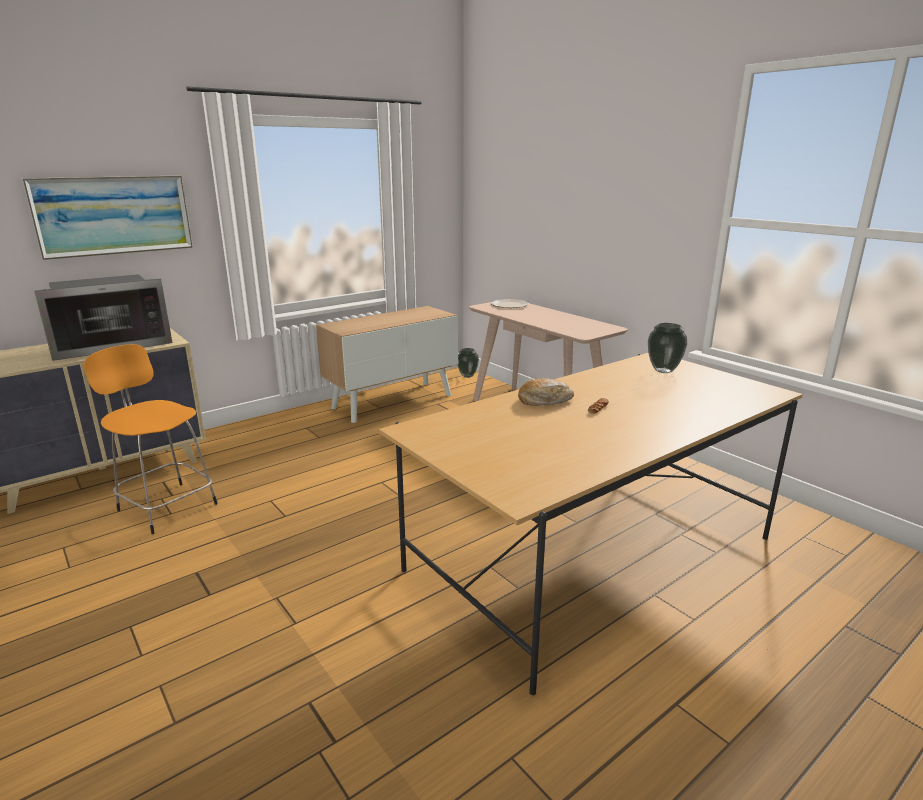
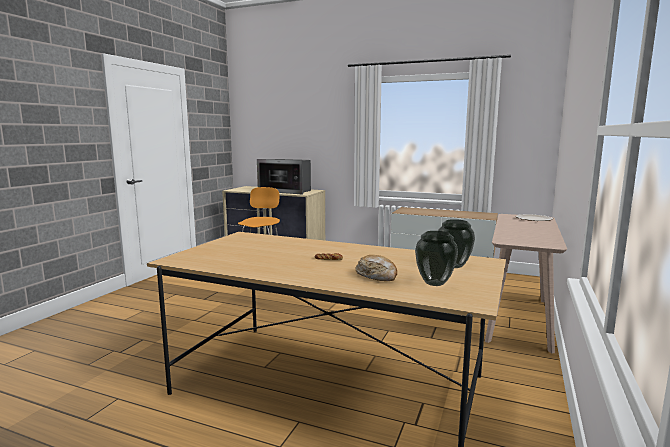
camera: 60 degrees right, 10 degrees down
(113, 215) = (311, 130): picture -> none
(468, 376) = (529, 283): vase -> vase (435, 283)
(544, 400) = (324, 248): bread -> bread (377, 276)

